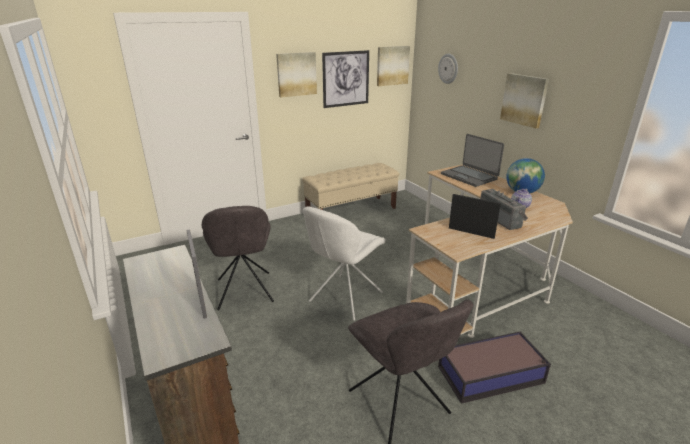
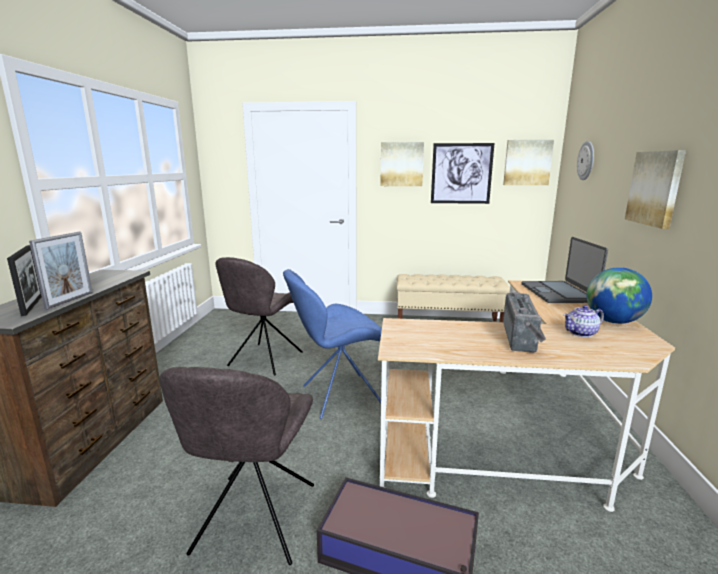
camera: 35 degrees right, 10 degrees down
(344, 298) = (338, 396): white chair -> blue chair
(471, 232) = (451, 339): picture frame -> picture frame (32, 305)

